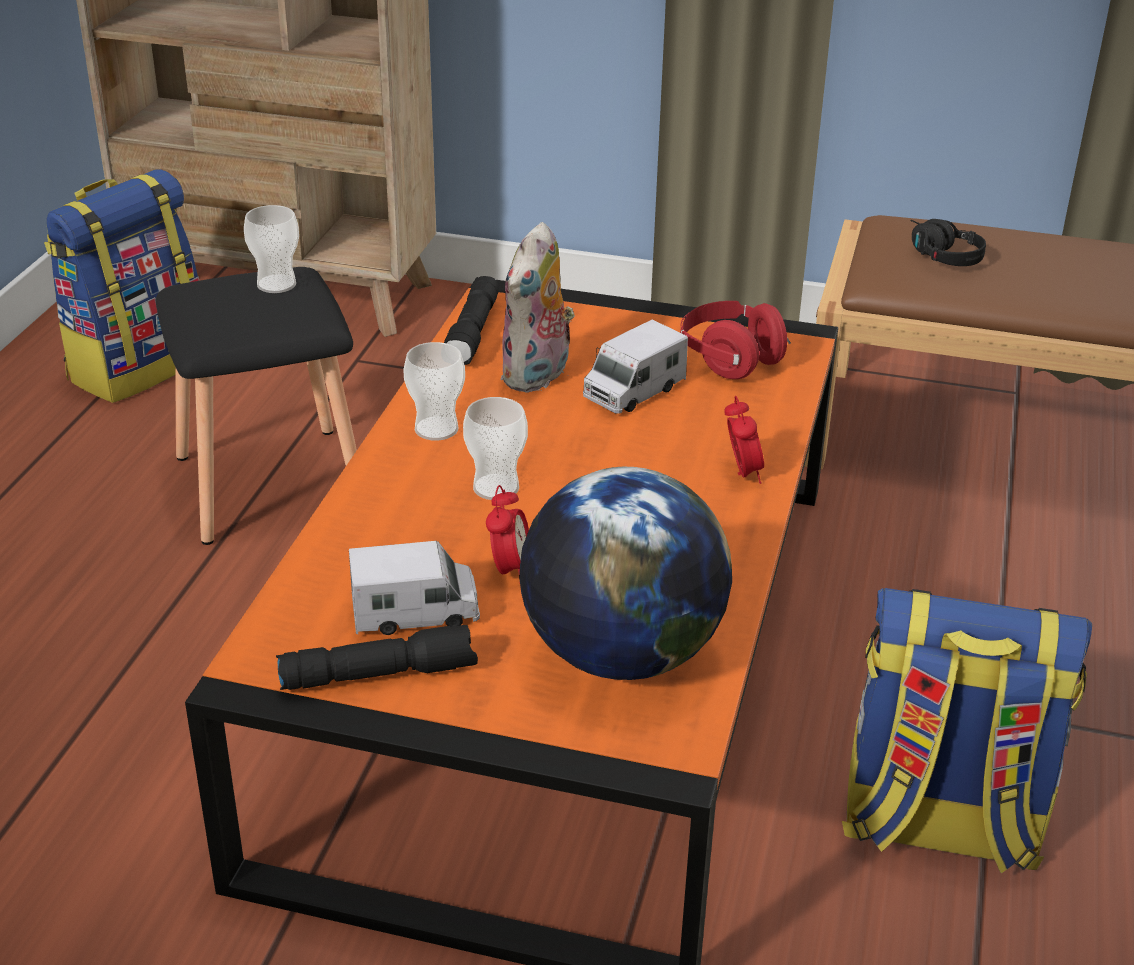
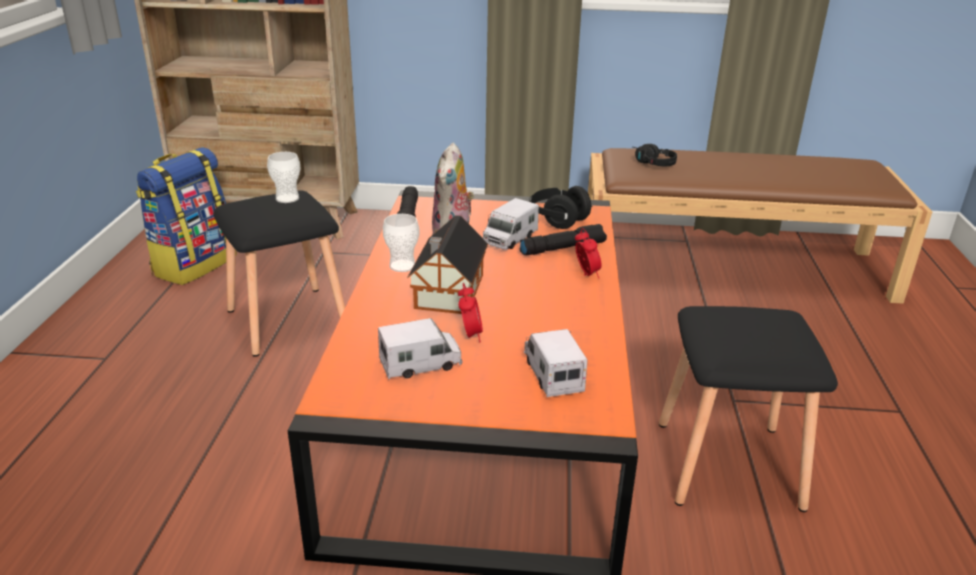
camera: 10 degrees left, 5 degrees down
(380, 673) = (409, 400): black flashlight -> black flashlight (562, 248)
(496, 487) = (447, 293): cup -> toy house
(621, 654) = (552, 374): globe -> toy truck
(730, 359) = (557, 219): red headphones -> black headphones
(938, 826) = (725, 465): backpack -> black stool

